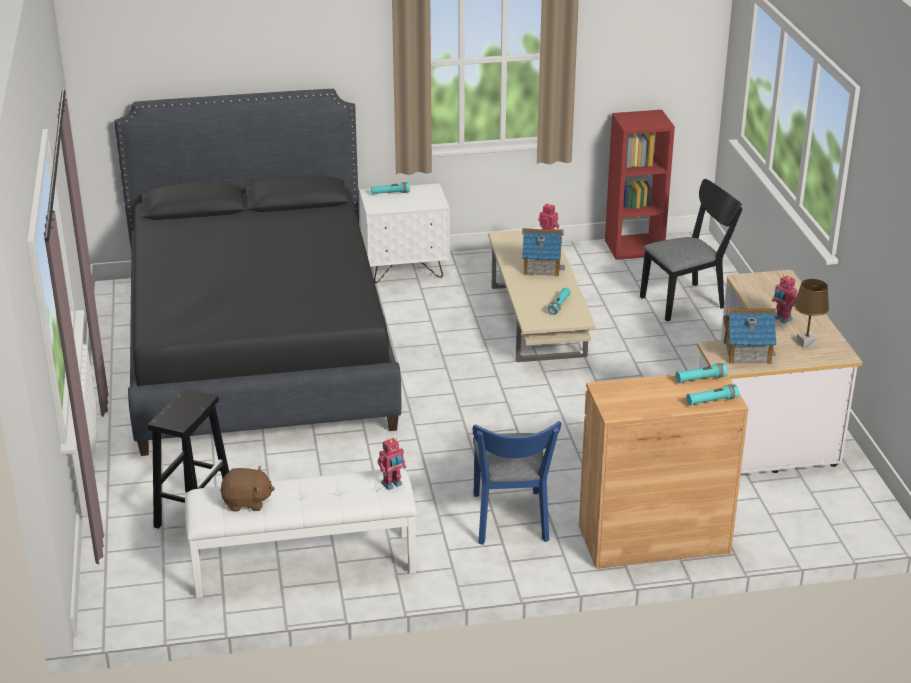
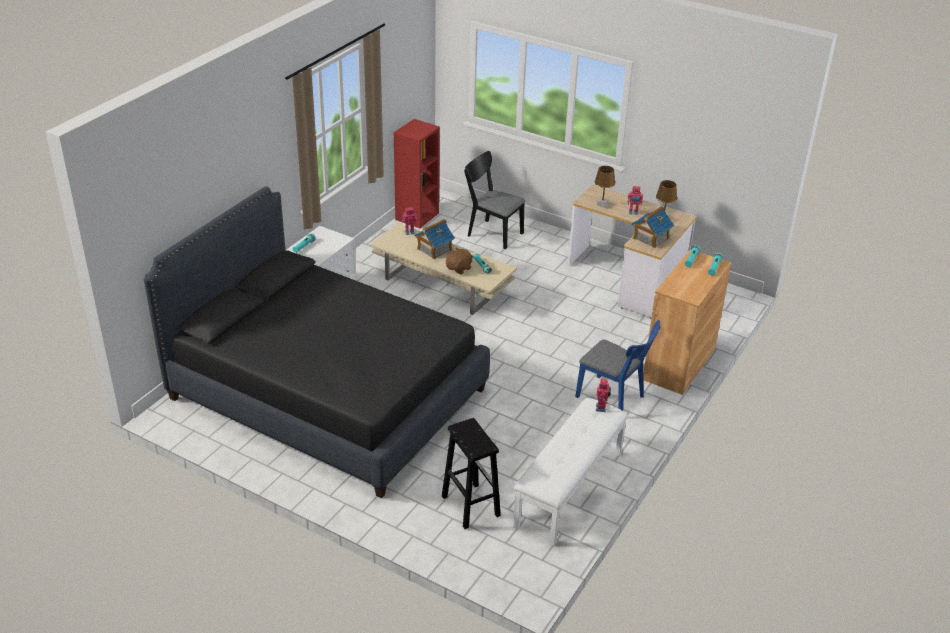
camera: 50 degrees left, 5 degrees up
(247, 502) = (558, 467): brown plush toy -> brown plush toy (459, 268)
(687, 301) = (491, 233): black chair -> black chair turned 75 degrees counterclockwise
(759, 293) = (602, 204): none -> brown table lamp

